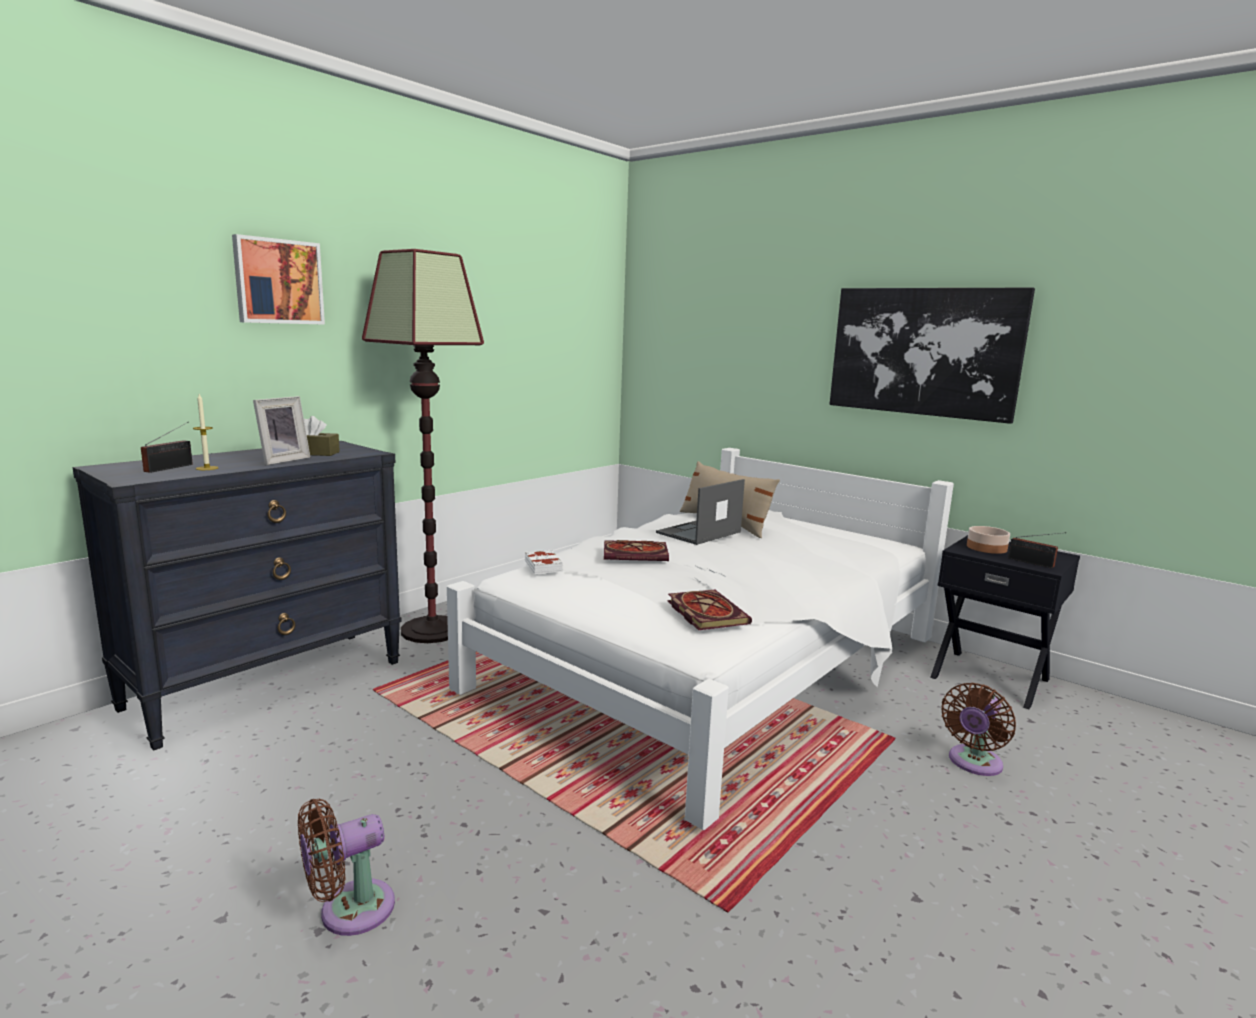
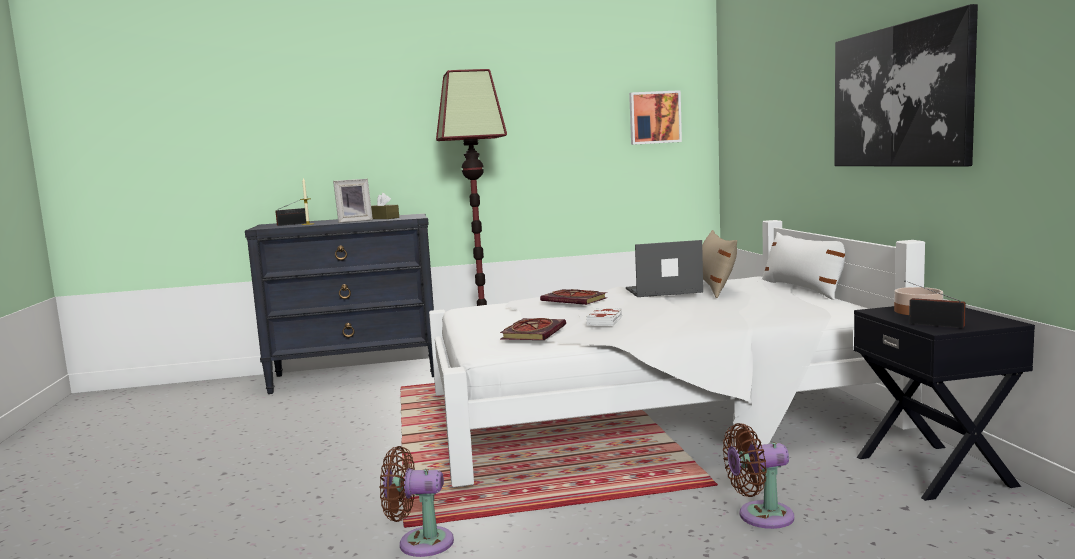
camera: 40 degrees right, 5 degrees down
(278, 281) = (382, 105): picture -> picture (654, 117)
(349, 911) = (244, 470): brown fan -> brown fan (420, 542)
(544, 566) = (496, 302): white book -> white book (605, 321)
(792, 519) = (803, 290): none -> white pillow
(1033, 563) = (933, 325): radio -> radio turned 135 degrees clockwise

